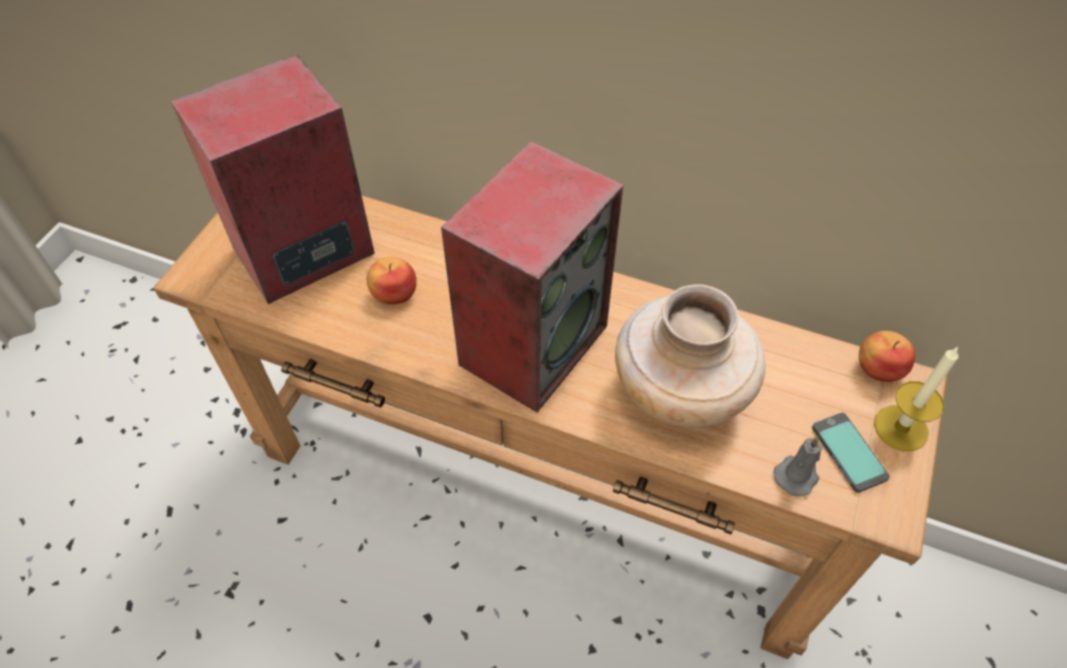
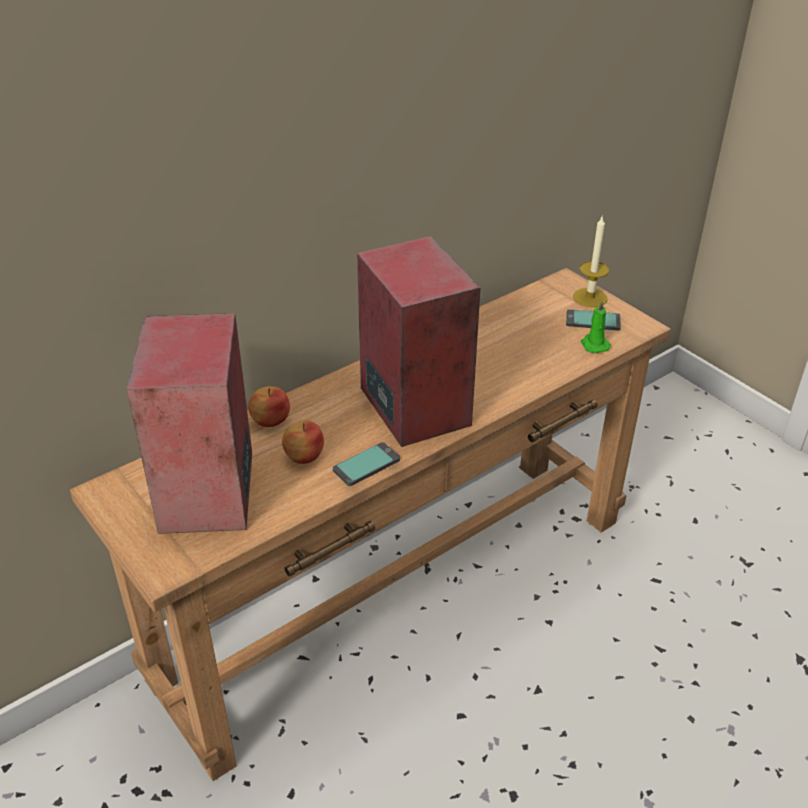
camera: 60 degrees left, 15 degrees down
(411, 349) = (366, 465): none -> phone
(681, 391) = (503, 361): beige vase -> none
(797, 475) = (594, 344): grey candle -> green candle
(879, 368) = (546, 286): apple -> apple (270, 420)

